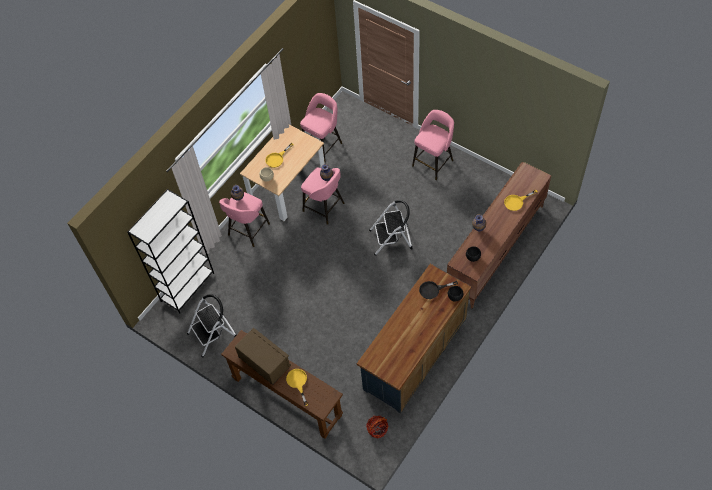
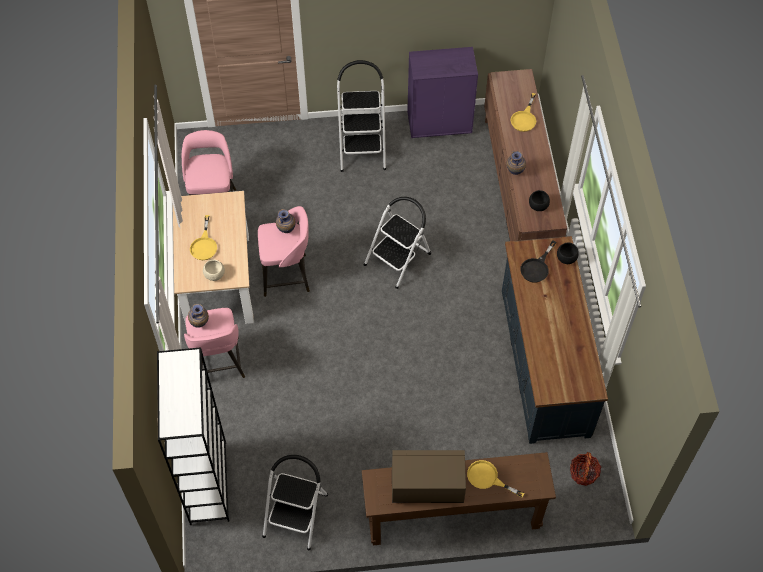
camera: 45 degrees left, 0 degrees up
(433, 162) = (362, 144): pink stool -> step ladder
(489, 179) = (440, 125): none -> purple cabinet

